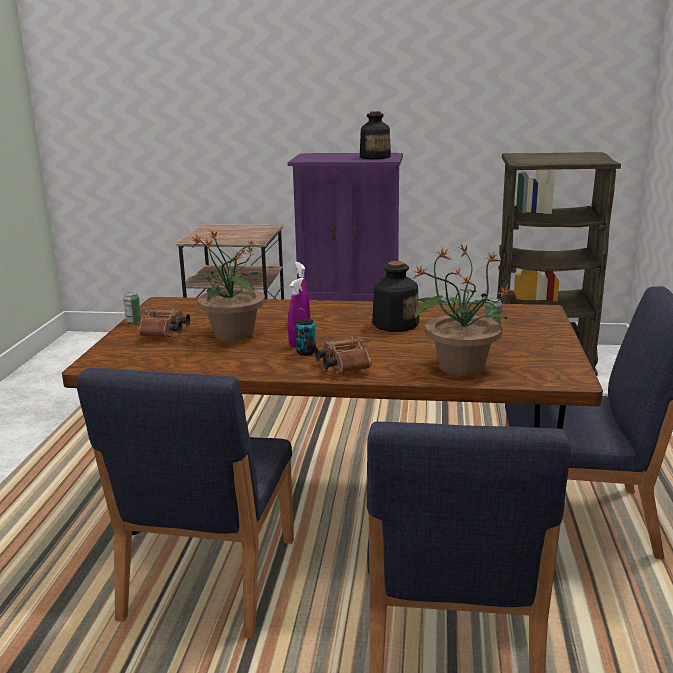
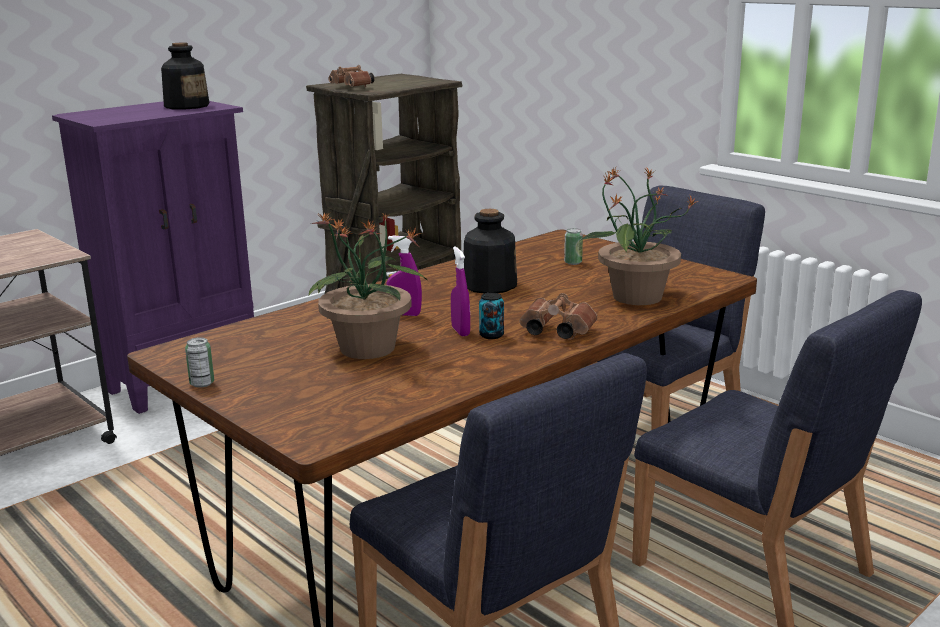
camera: 50 degrees left, 0 degrees up
(165, 333) = (287, 378): brown binoculars -> brown binoculars (353, 87)

